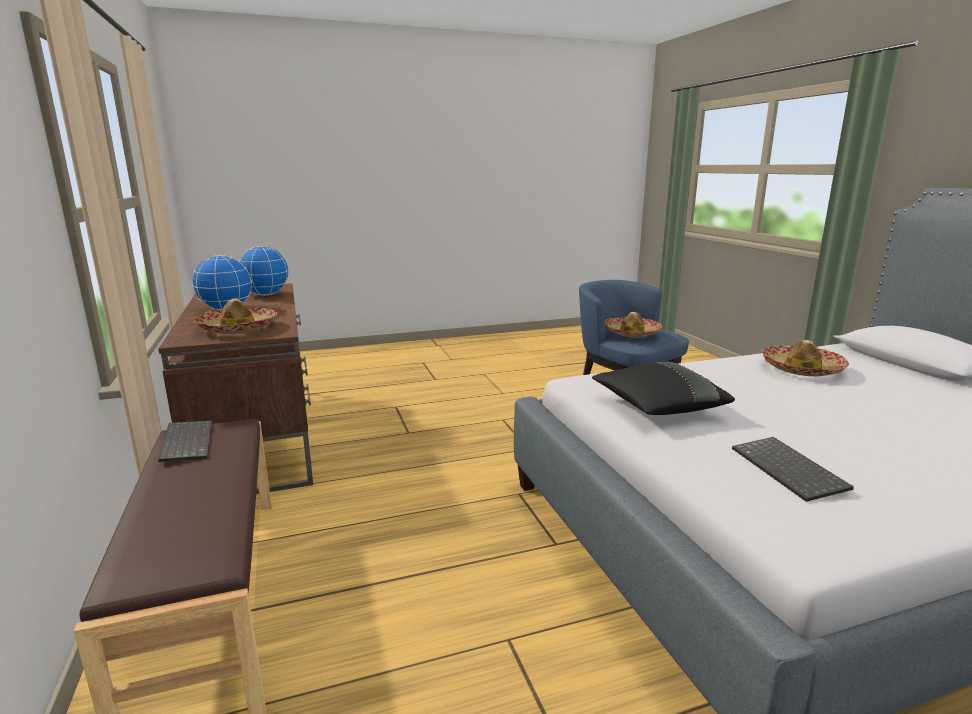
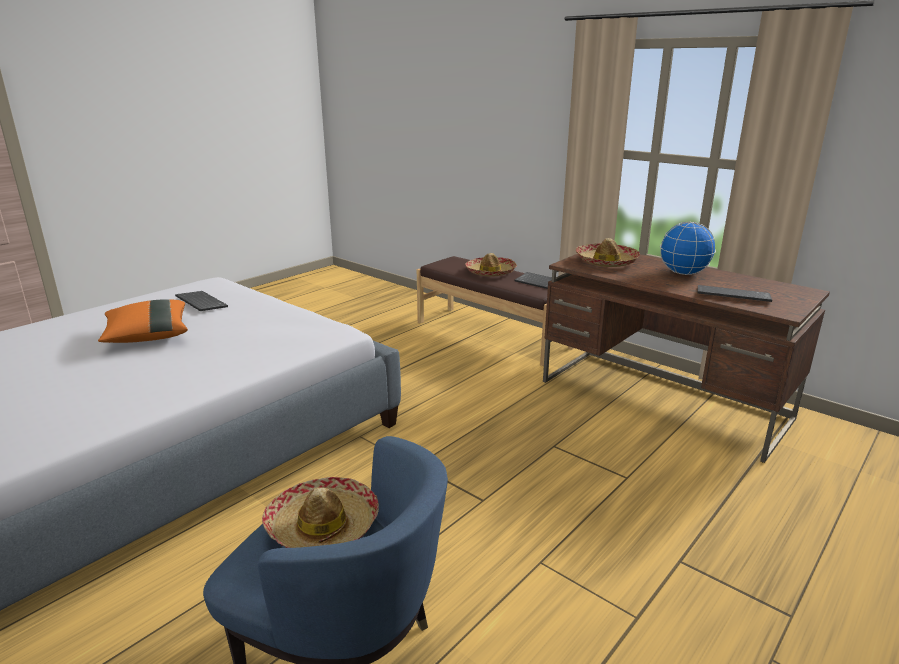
camera: 150 degrees right, 5 degrees up
(266, 295) = (732, 296): globe -> keyboard
(657, 407) = (272, 322): black pillow -> none
(801, 369) = (108, 394): hat -> hat (490, 272)
(824, 421) = (148, 336): none -> orange pillow

